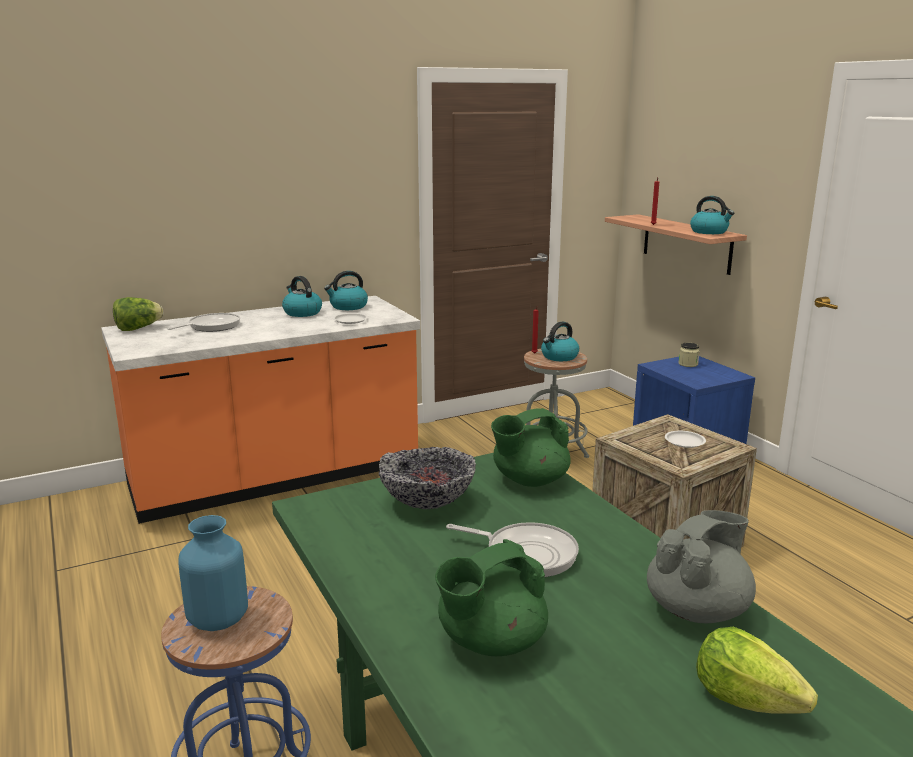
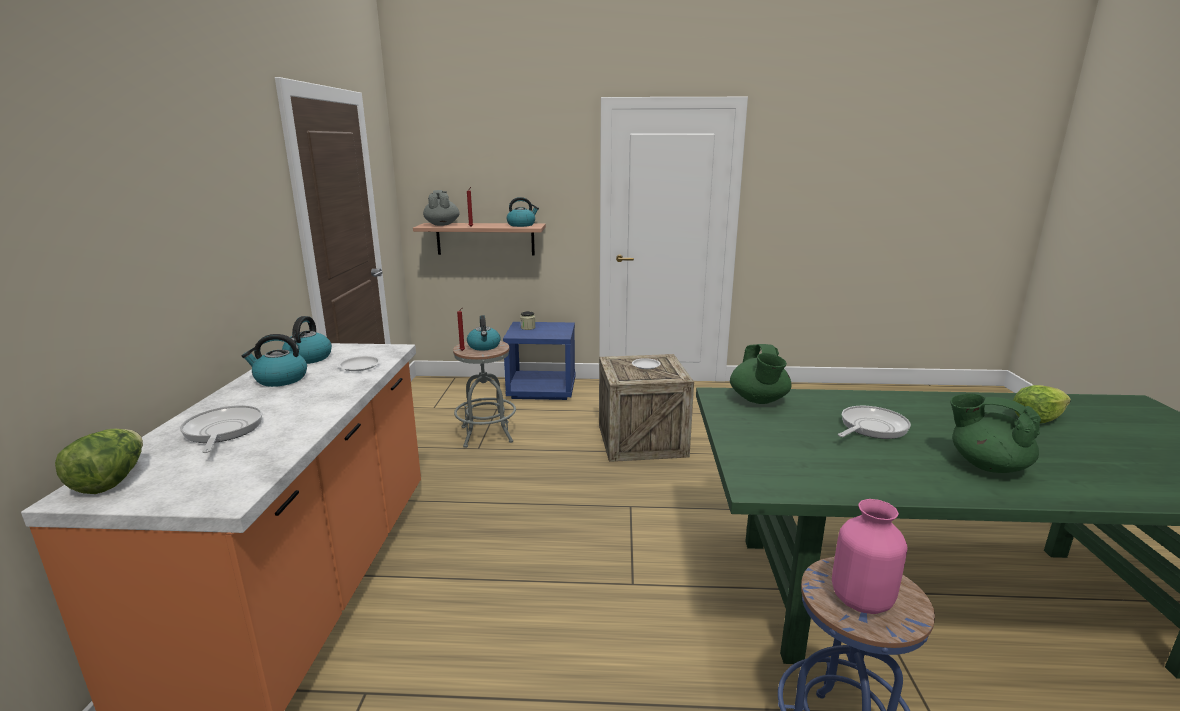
camera: 60 degrees left, 0 degrees up
(219, 620) = (862, 599): blue vase -> pink vase
(427, 502) = (775, 439): bowl -> none
(490, 642) = (986, 465): green teapot -> green teapot turned 135 degrees clockwise
(698, 609) = (947, 404): grey teapot -> grey teapot (442, 225)

